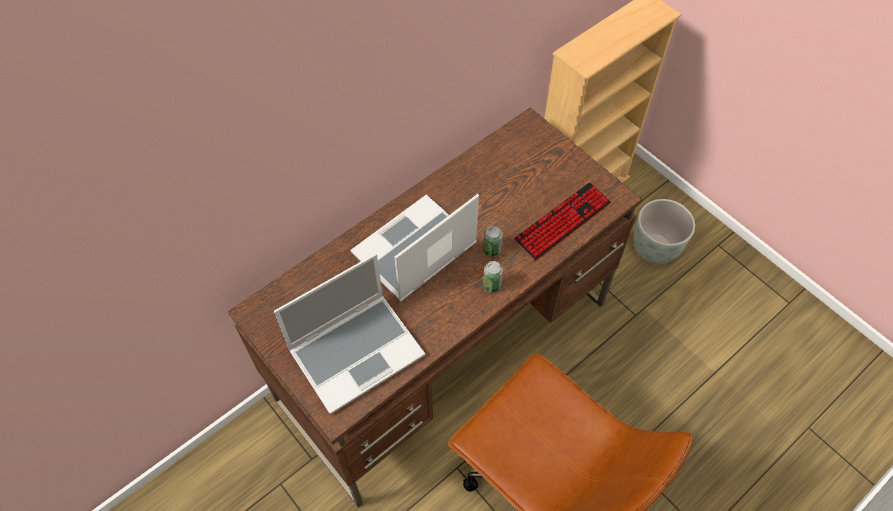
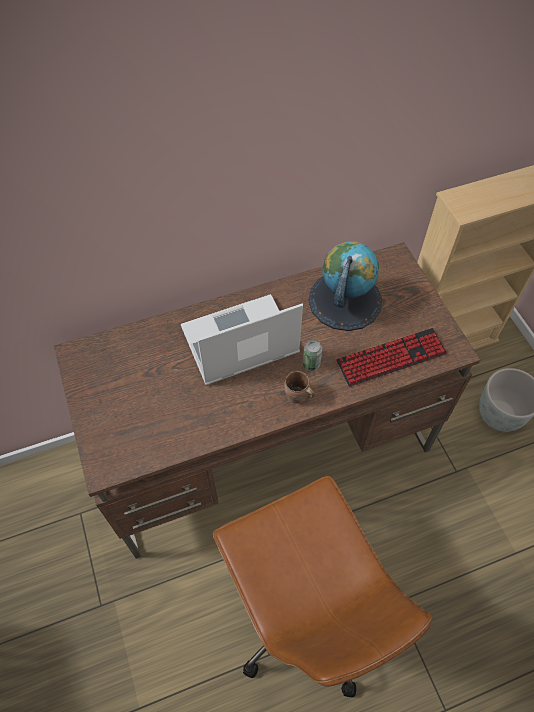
camera: 20 degrees right, 0 degrees up
(357, 351) = (147, 418): laptop -> none
(491, 285) = (297, 397): can -> brown mug
(498, 180) = (344, 300): none -> globe

